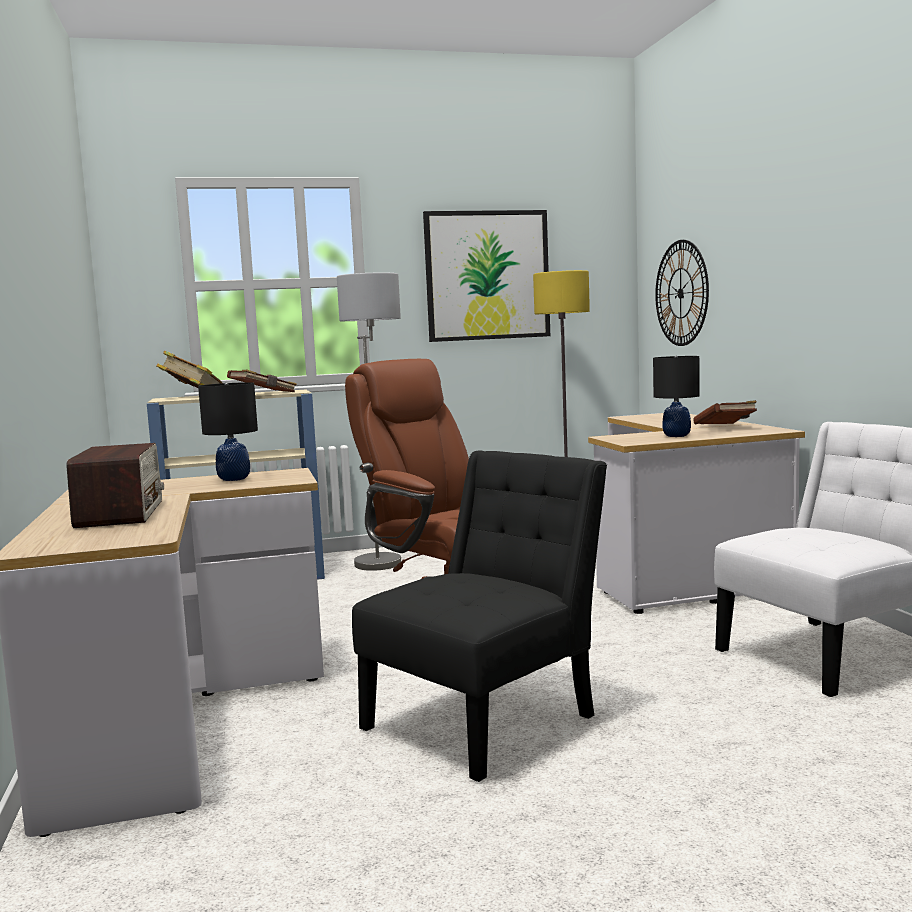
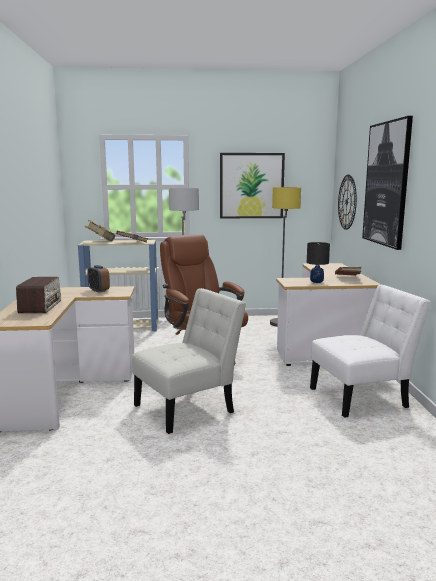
camera: 10 degrees right, 5 degrees up
(235, 479) = (99, 290): black table lamp -> alarm clock
(487, 718) = (188, 407): black chair -> white chair
(794, 233) = (386, 184): none -> picture

